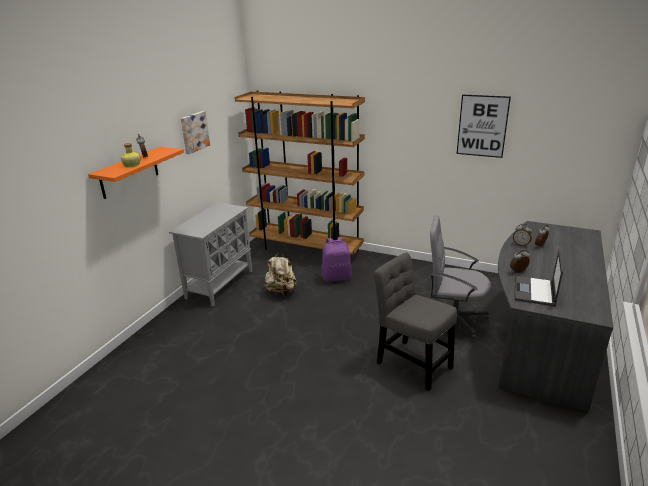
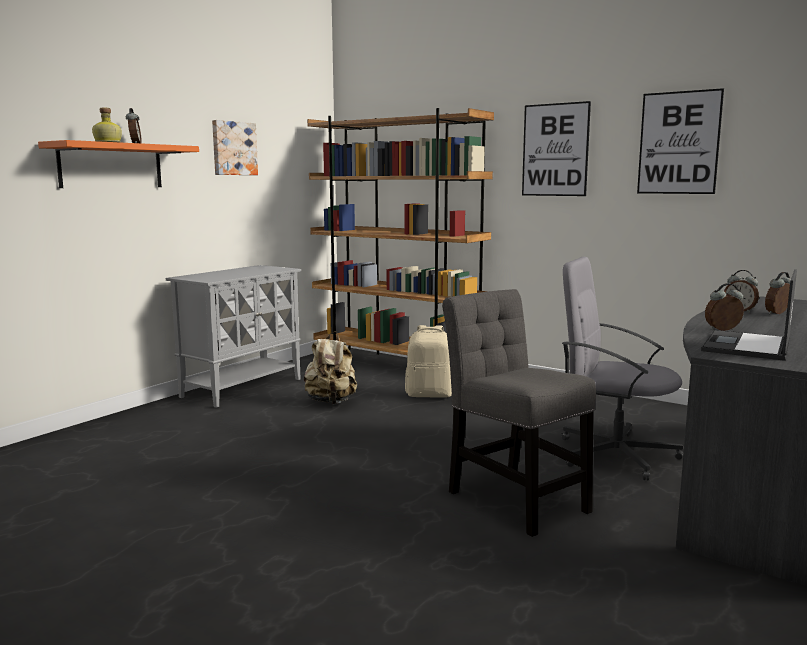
camera: 10 degrees right, 15 degrees down
(336, 277) = (430, 394): purple backpack -> beige backpack
(405, 123) = (555, 150): none -> picture

